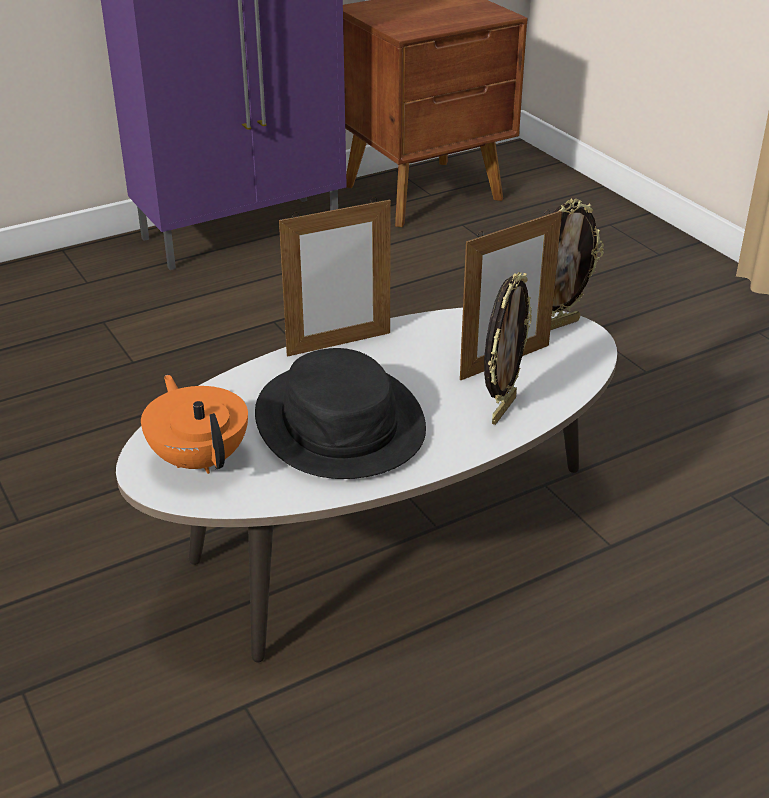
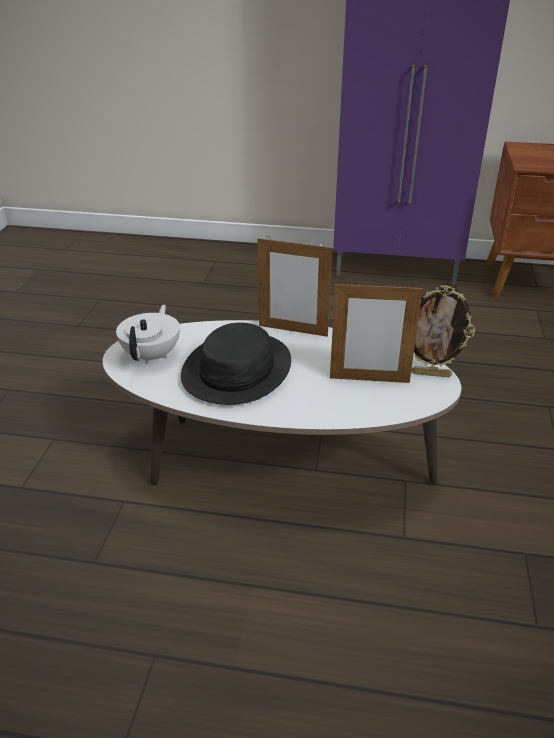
camera: 40 degrees right, 0 degrees up
(200, 458) = (152, 355): orange teapot -> white teapot
(502, 409) = (329, 404): picture frame -> none

